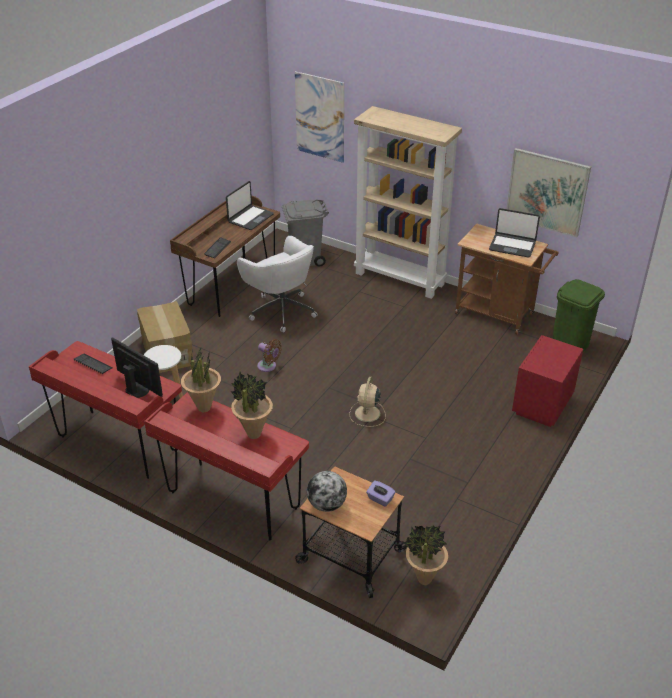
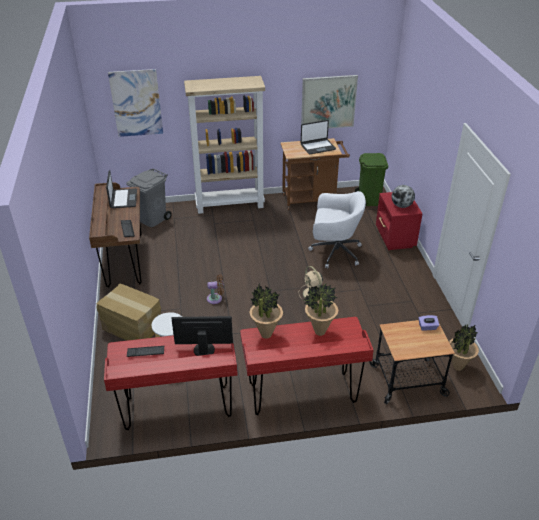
camera: 40 degrees left, 0 degrees up
(281, 310) = (178, 259): white office chair -> white office chair (334, 252)
(327, 504) = (406, 348): globe -> globe (401, 205)

